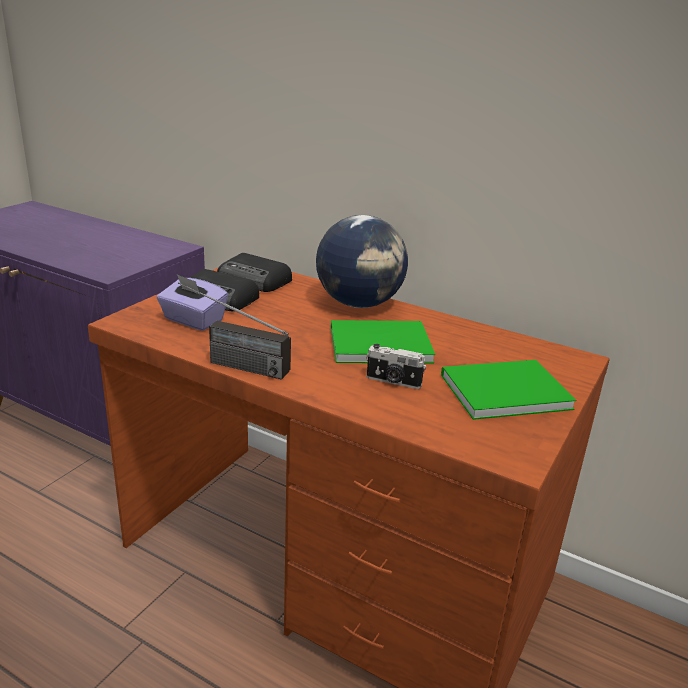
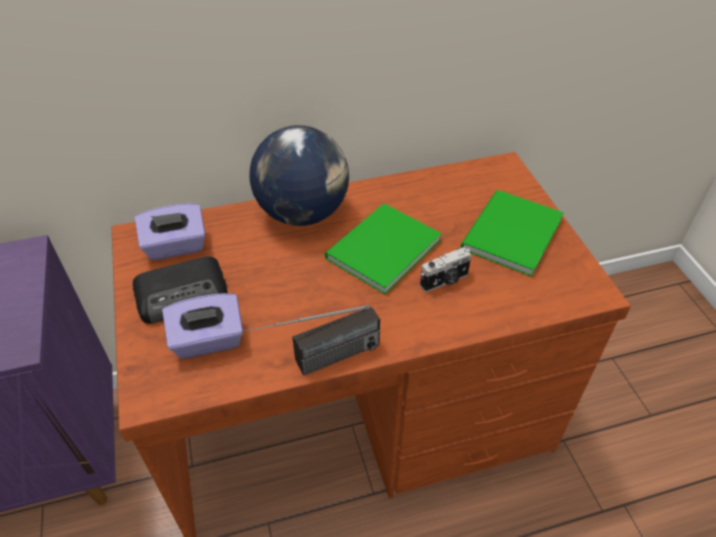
camera: 45 degrees left, 20 degrees up
(254, 280) = (176, 246): radio -> purple tissue box

